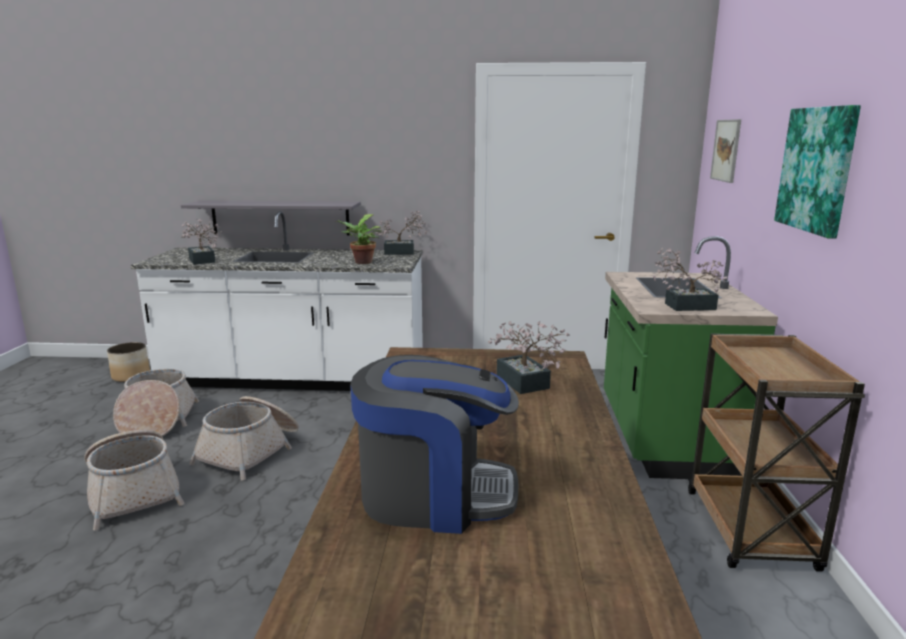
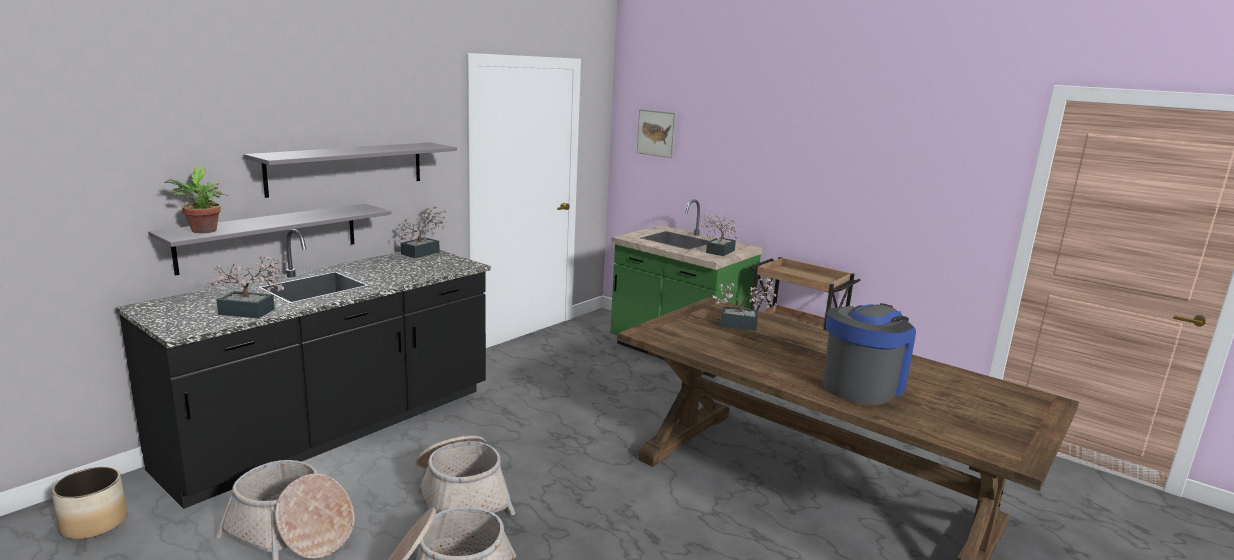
camera: 55 degrees left, 0 degrees up
(294, 379) = (337, 429): white counter -> black counter
(345, 169) = (347, 168): none -> grey shelf
(361, 262) = (429, 270): potted plant -> potted plant (203, 231)
(817, 169) = (782, 155): picture -> none

